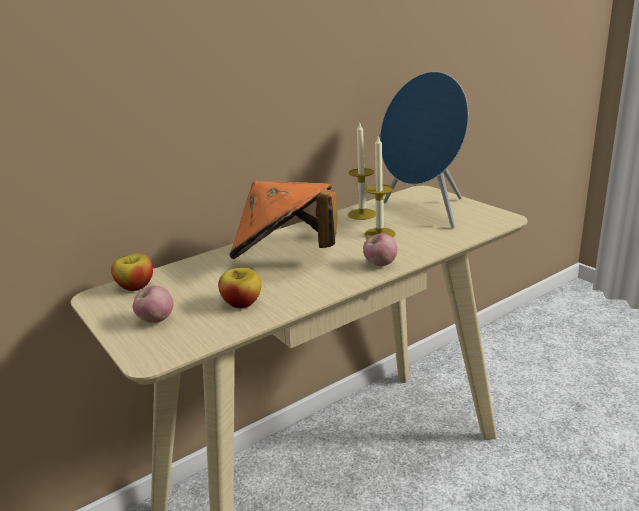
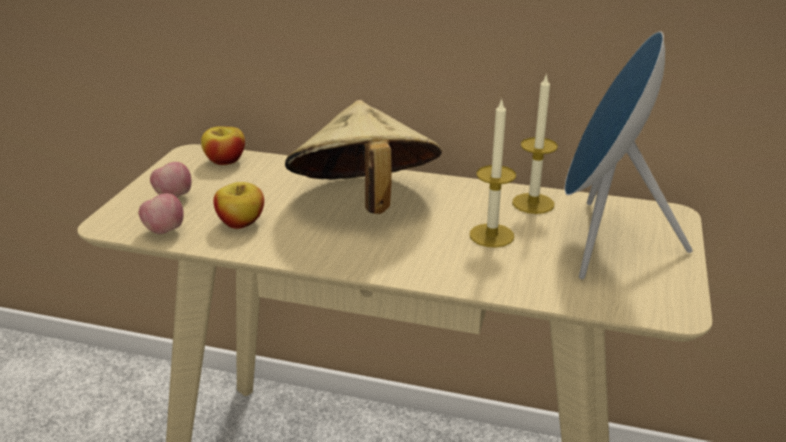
camera: 50 degrees right, 5 degrees up
(284, 256) = (363, 202): orange hat -> beige hat
(380, 264) = (409, 266): apple -> apple (164, 231)

